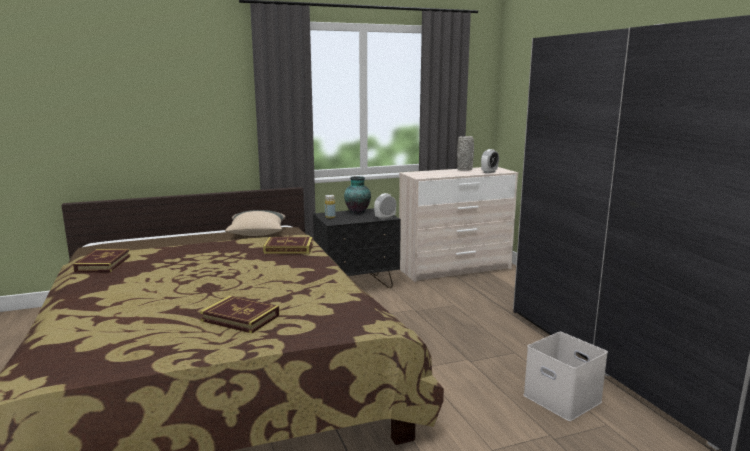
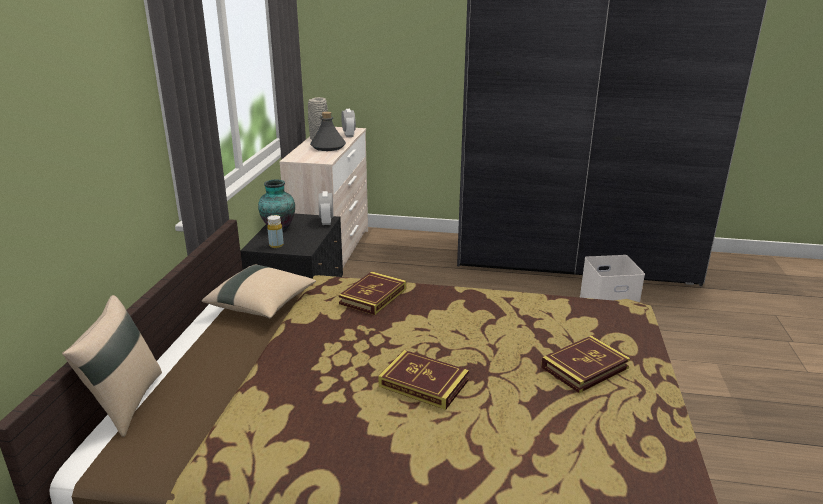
camera: 60 degrees left, 10 degrees up
(103, 264) = (273, 449): book -> book (423, 383)
(141, 237) = (125, 402): none -> beige pillow
(451, 173) = (328, 147): none -> grey bottle

